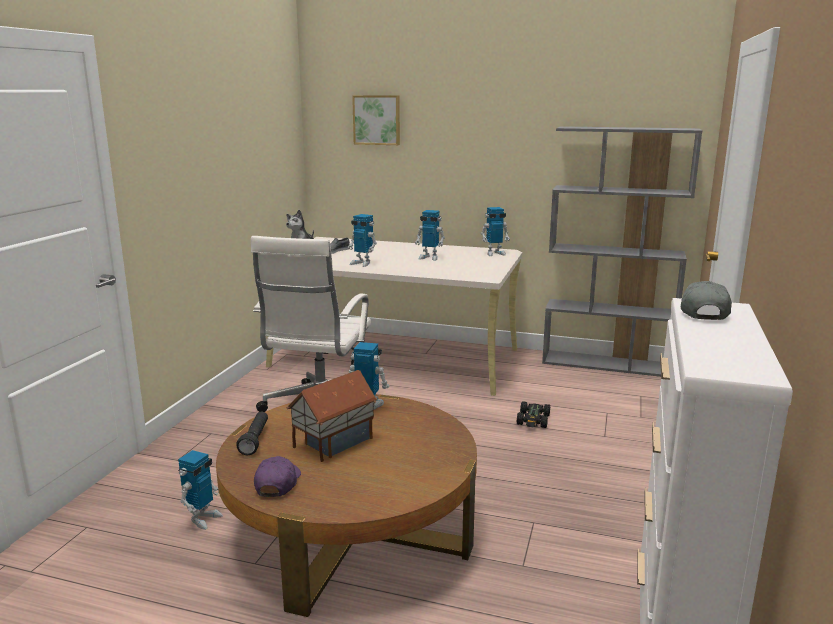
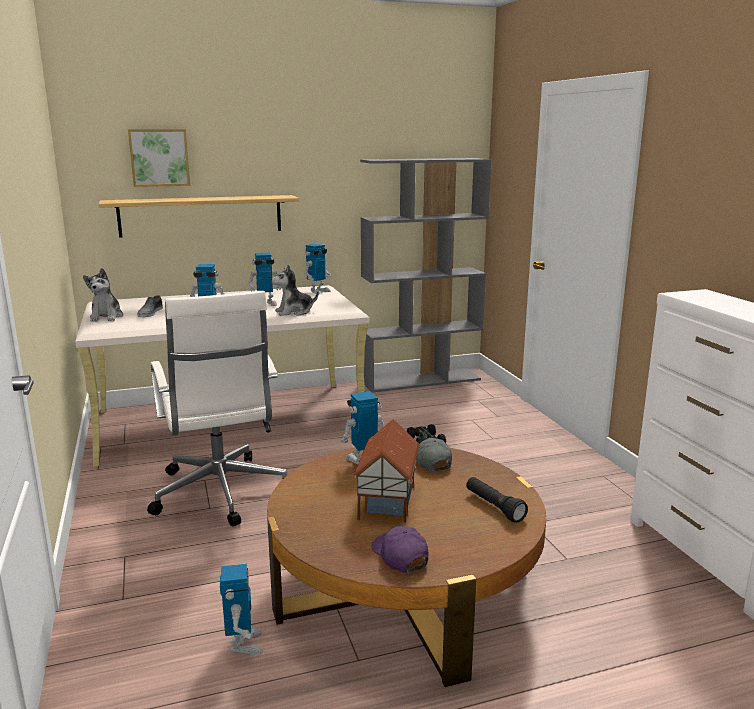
camera: 35 degrees left, 0 degrees up
(255, 440) = (309, 527): black flashlight -> black flashlight (494, 507)
(407, 172) = (201, 215): none -> shelf
(438, 268) = (294, 312): none -> plush toy
(703, 312) = (703, 299): grey cap -> grey cap (431, 461)

